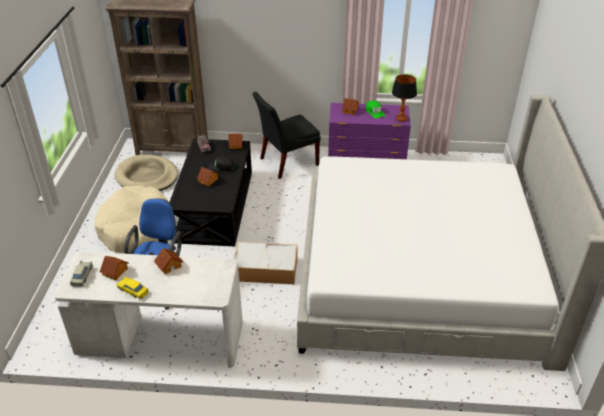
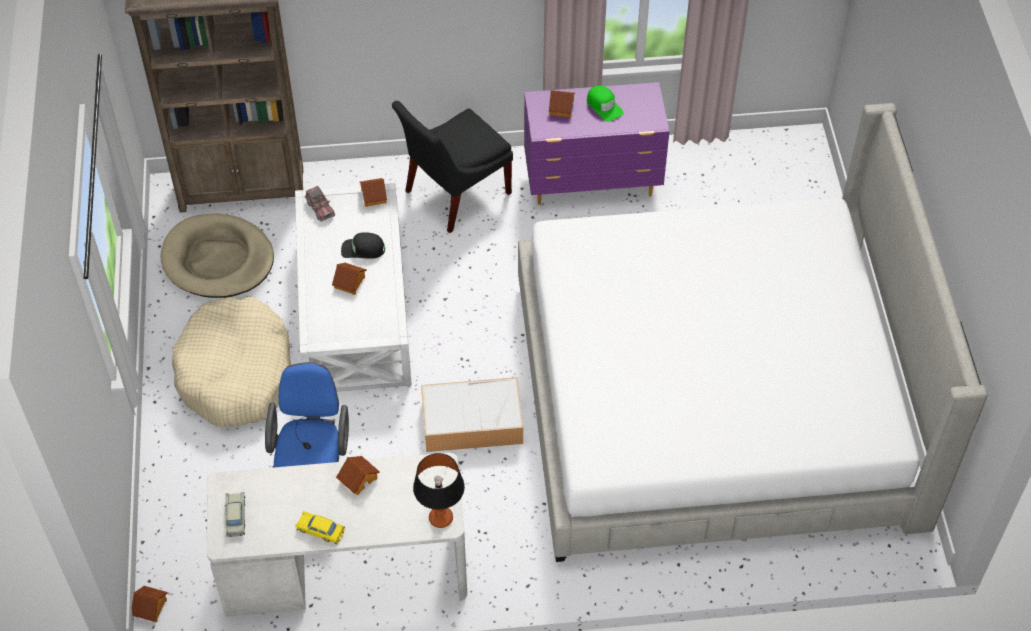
camera: 10 degrees left, 15 degrees up
(115, 272) = (282, 502): toy house -> toy house (151, 608)
(215, 206) = (356, 307): black coffee table -> white coffee table
(401, 119) = (652, 118): table lamp -> table lamp (441, 518)

